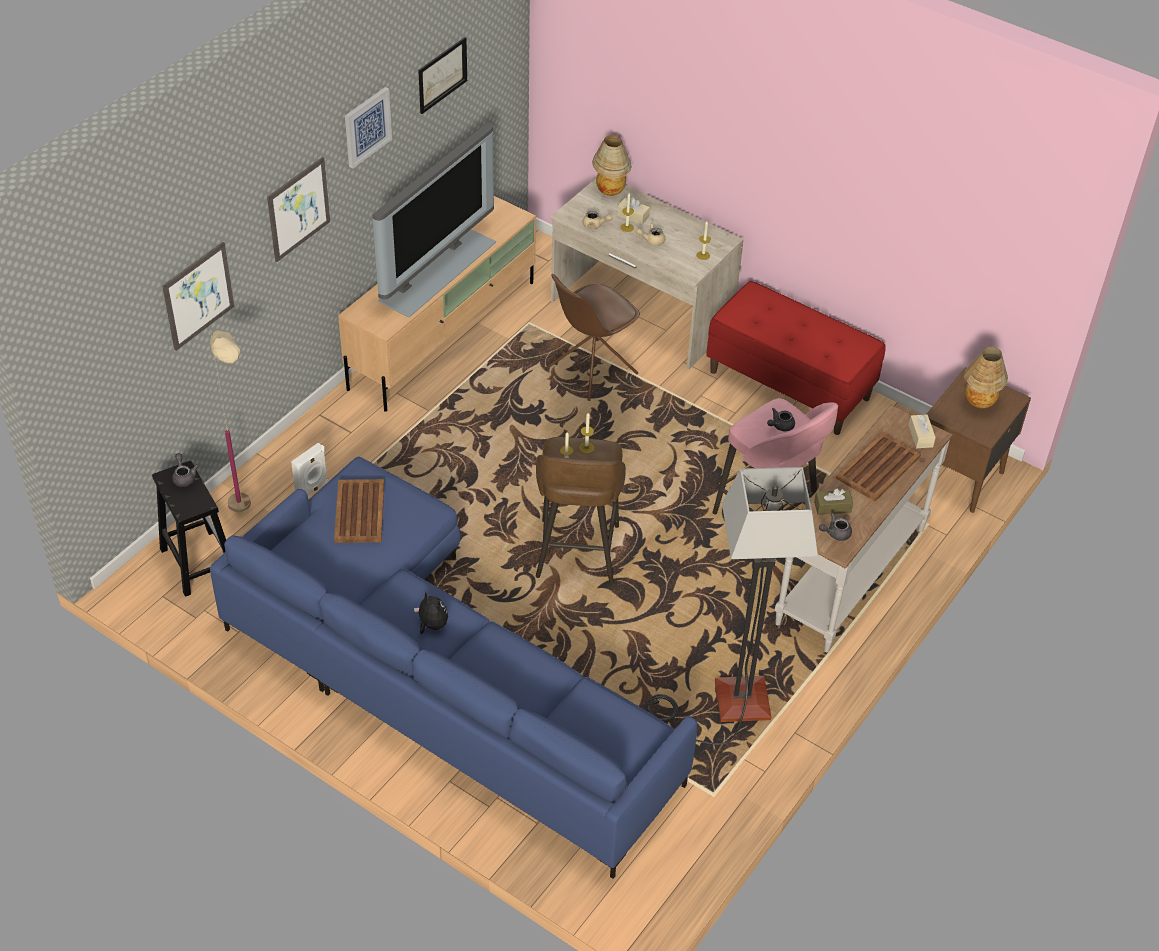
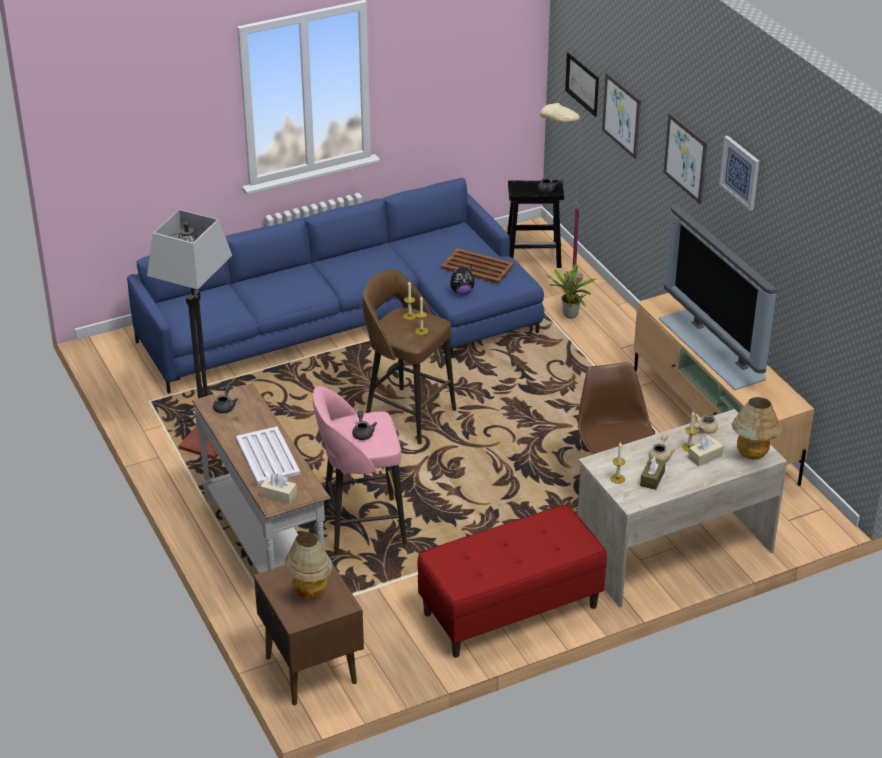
camera: 120 degrees right, 10 degrees down
(312, 489) = (570, 316): white speaker -> potted plant
(431, 625) = (349, 268): plush toy -> plush toy (462, 292)
(442, 75) = (804, 227): picture -> picture (582, 84)
(832, 507) = (251, 415): brown tissue box -> brown tissue box (652, 478)
(877, 467) = (267, 456): brown tray -> white tray

